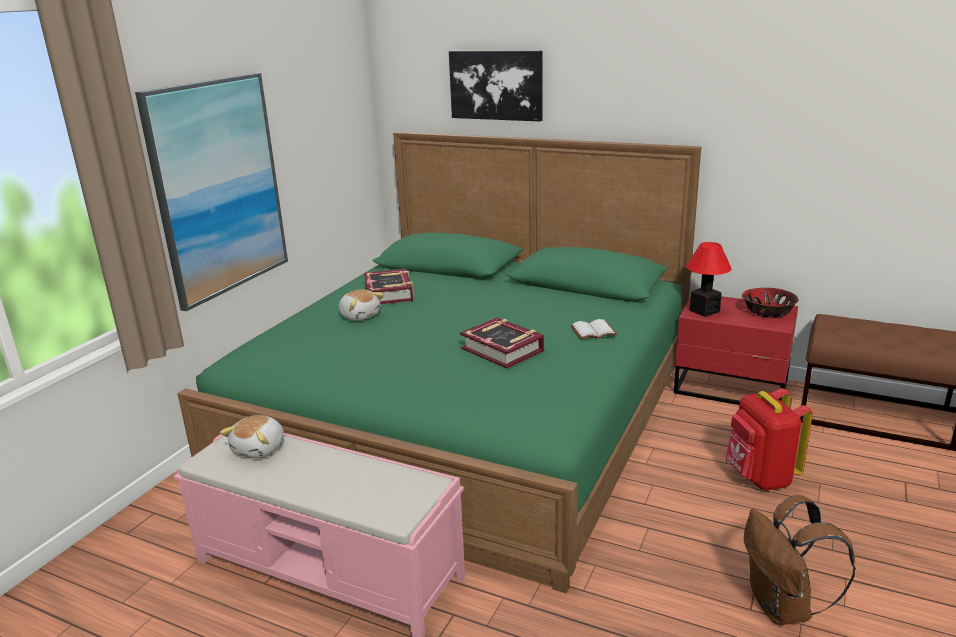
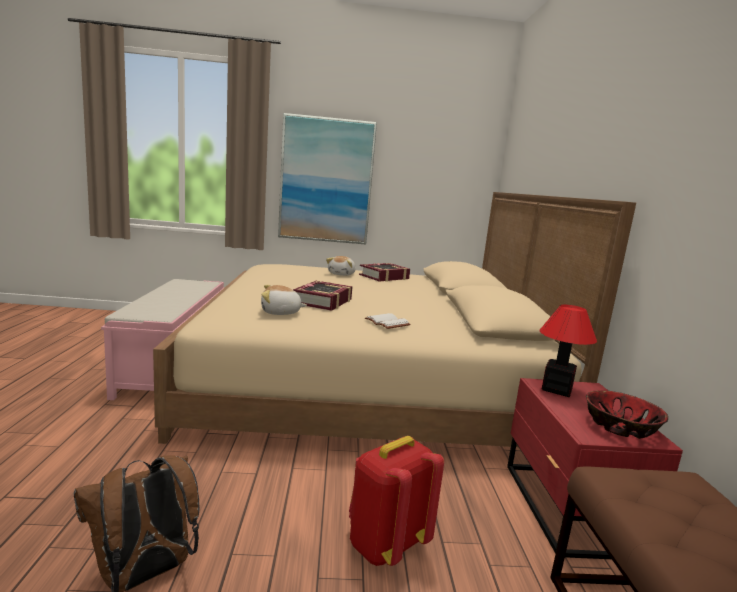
camera: 60 degrees right, 10 degrees down
(260, 448) = (195, 286): plush toy -> plush toy (280, 312)
(468, 416) = (366, 377): green bed -> beige bed
(496, 85) = (542, 150): picture -> none

